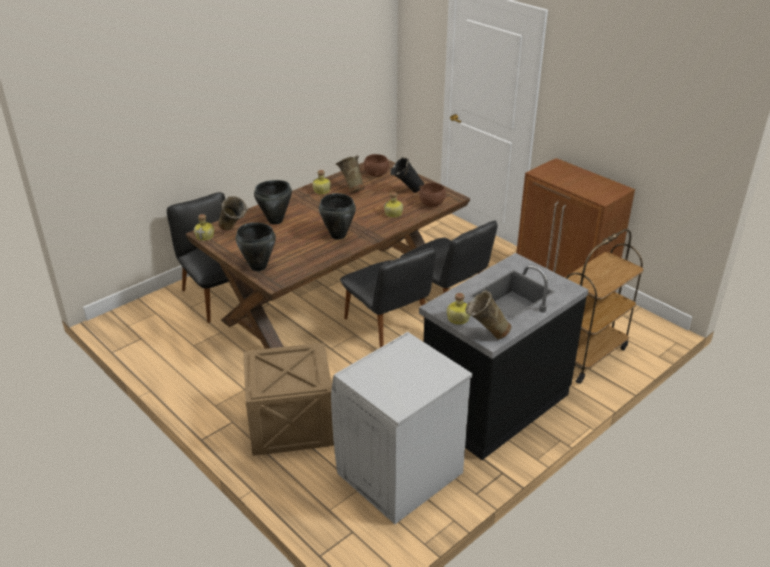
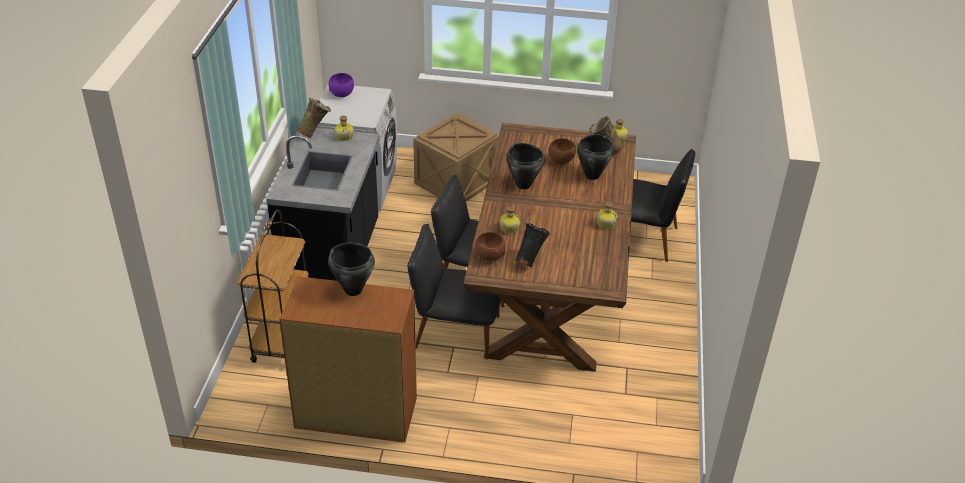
camera: 140 degrees right, 5 degrees up
(258, 267) = (540, 135): black cooking pot -> black cooking pot (353, 290)
(351, 189) = (583, 238): beige vase -> none
(376, 174) = (589, 270): brown bowl -> brown bowl (561, 160)
(398, 394) = (342, 94): none -> purple bowl

